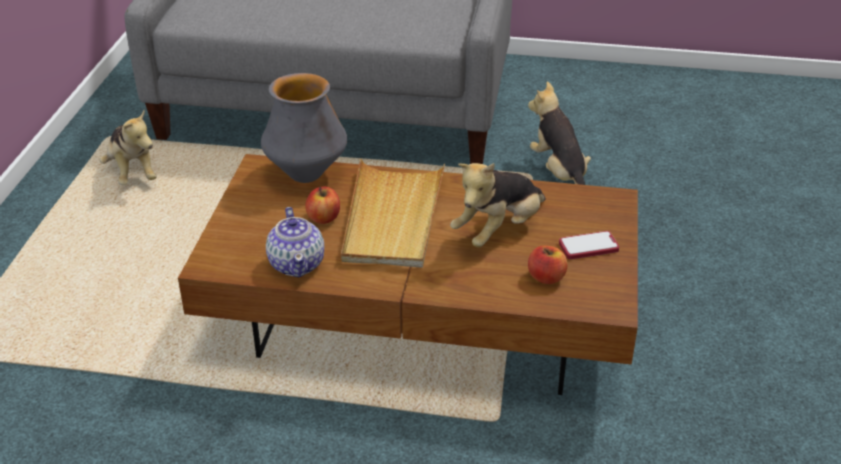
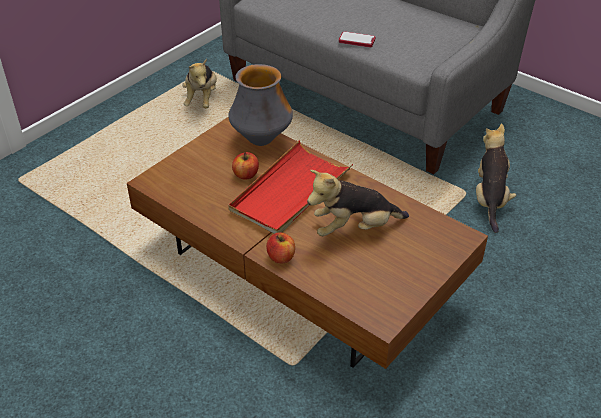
camera: 30 degrees right, 5 degrees up
(297, 264) = (202, 201): teapot -> none
(392, 218) = (290, 191): beige tray -> red tray
(546, 277) = (356, 277): apple -> apple (281, 257)
(588, 247) = (408, 266): phone -> phone (357, 40)

